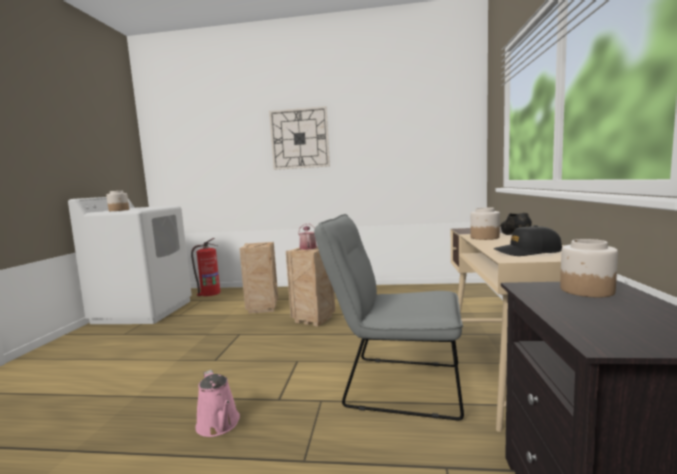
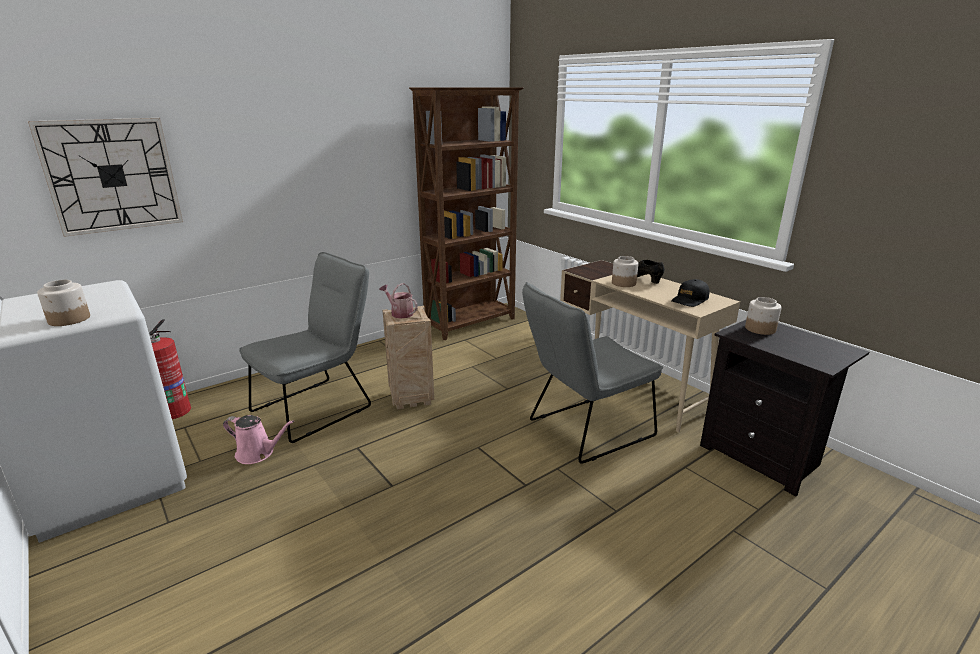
camera: 45 degrees left, 15 degrees up
(219, 425) = (519, 528): pink watering can -> pink watering can (258, 453)
(263, 308) = (319, 406): crate -> grey chair
(299, 138) = (290, 139): wall clock -> wall clock (112, 175)
(432, 289) = (471, 323): none -> brown bookcase

